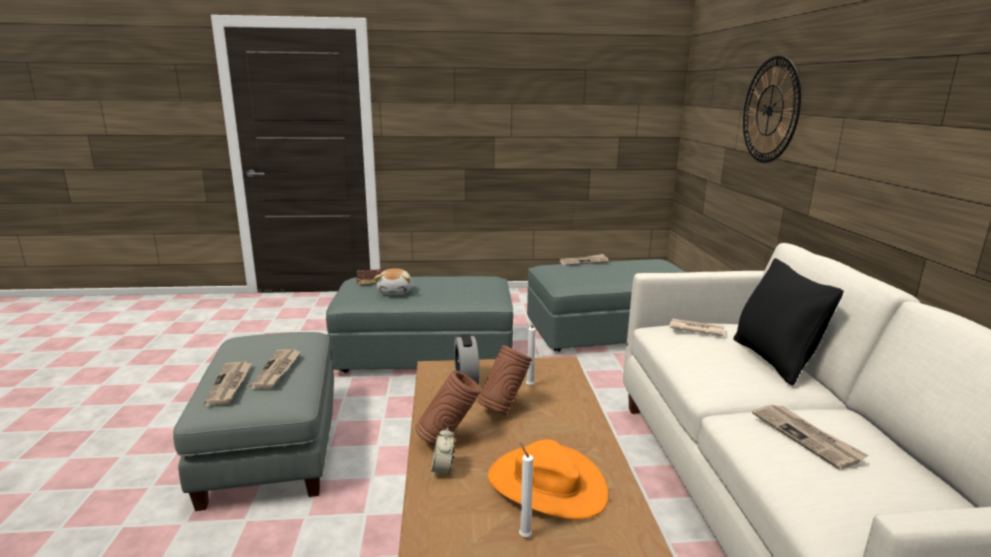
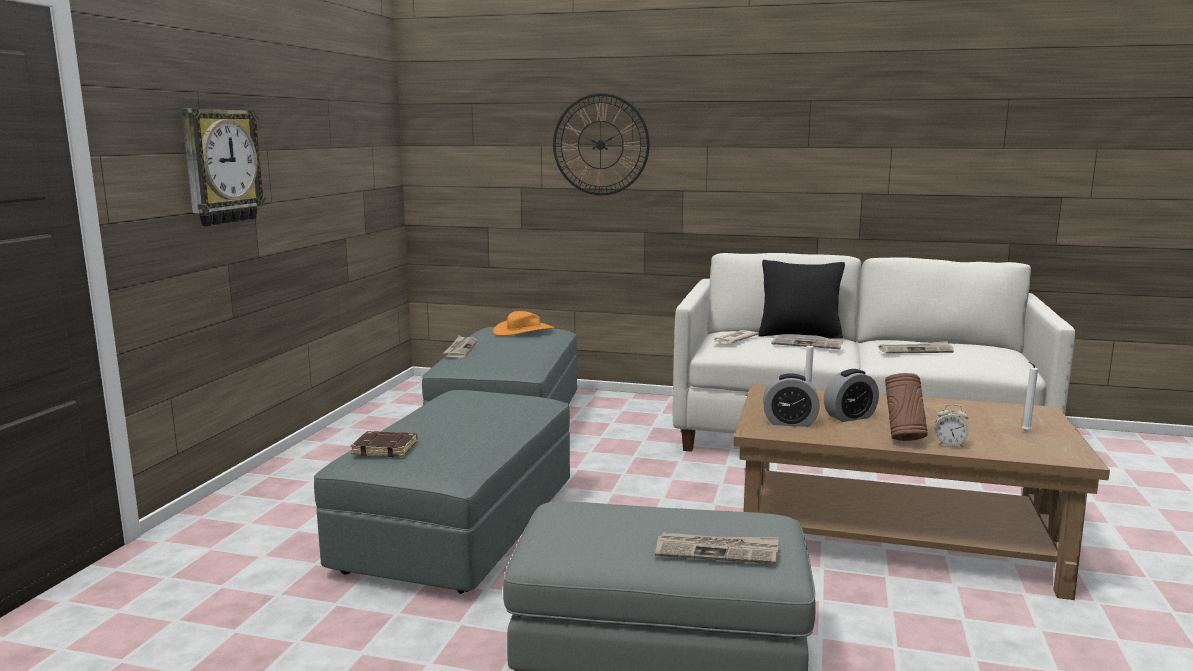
camera: 70 degrees left, 5 degrees down
(277, 370) = (685, 522): newspaper -> newspaper (807, 344)
(396, 291) = (460, 438): plush toy -> none
(465, 111) = (221, 166): none -> wall clock
(503, 409) = (850, 417): brown vase -> alarm clock
(546, 485) = (964, 419): orange hat -> orange hat (524, 331)

